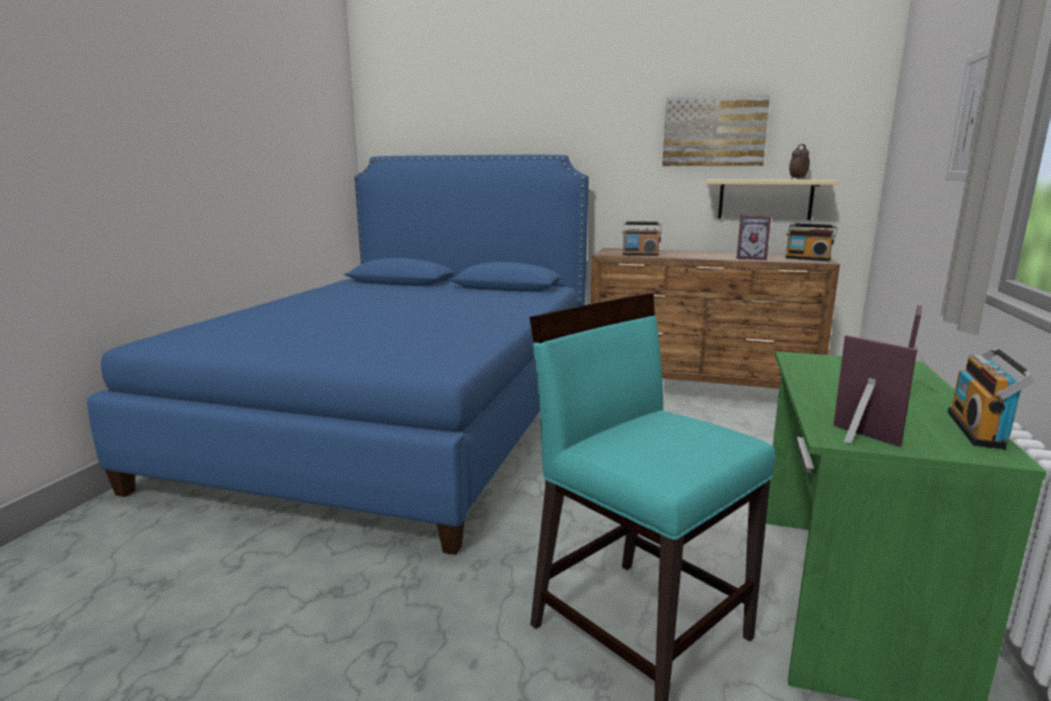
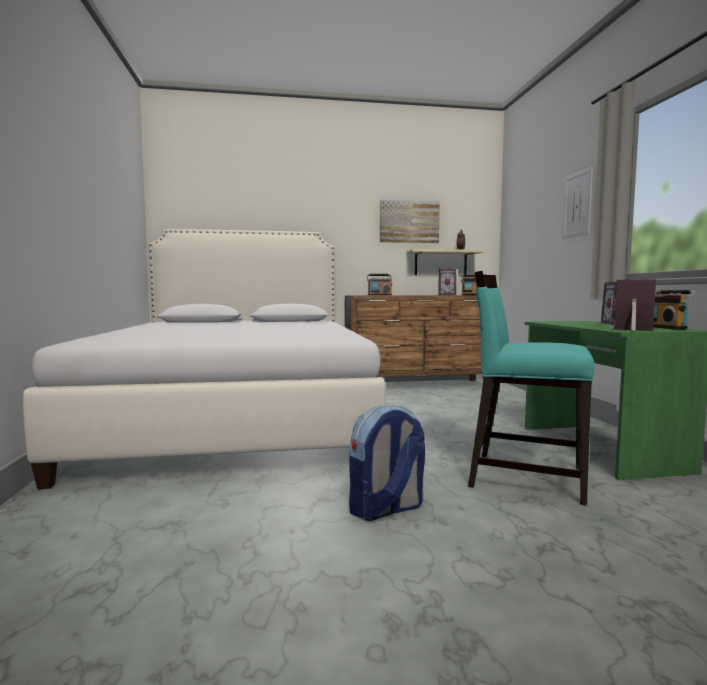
camera: 25 degrees left, 10 degrees down
(381, 634) = (386, 509): none -> backpack
(400, 419) = (237, 418): blue bed -> white bed

